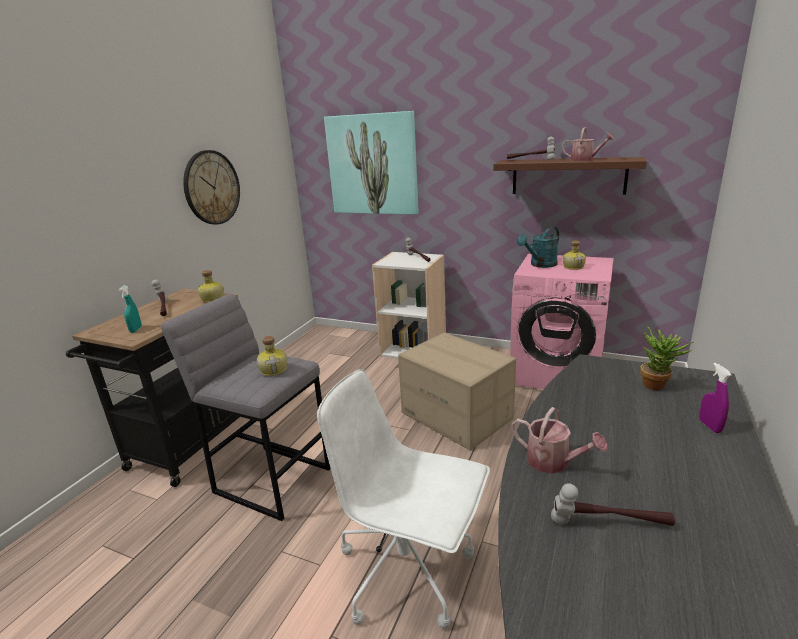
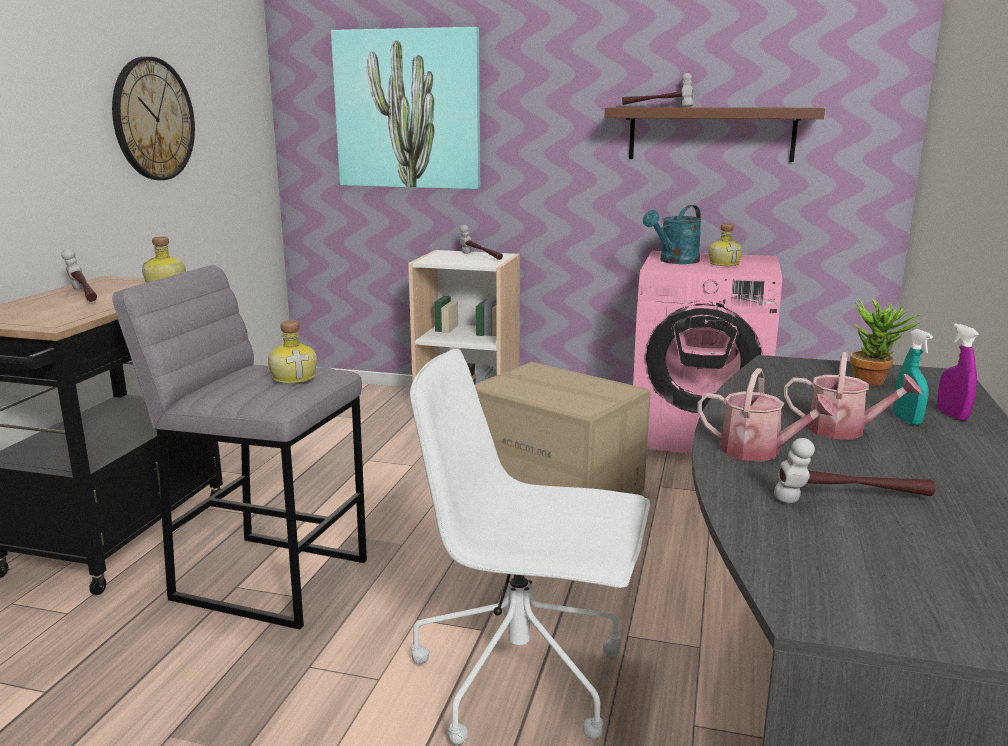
camera: 10 degrees left, 5 degrees down
(136, 330) = (49, 316): turquoise spray bottle -> turquoise spray bottle (907, 420)
(585, 160) = (738, 107): watering can -> watering can (844, 430)

